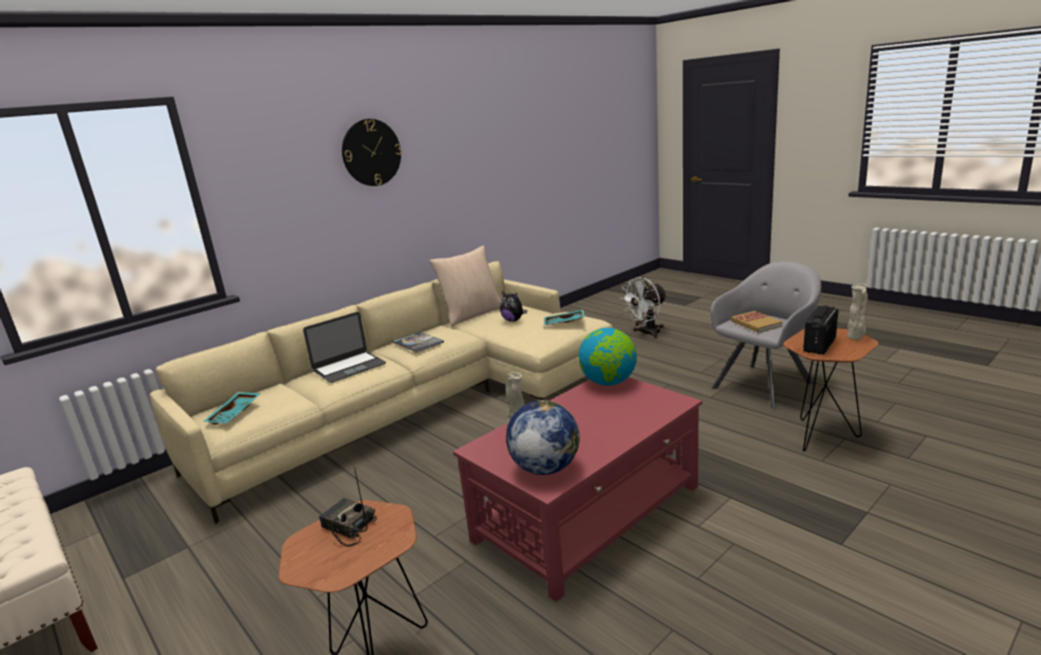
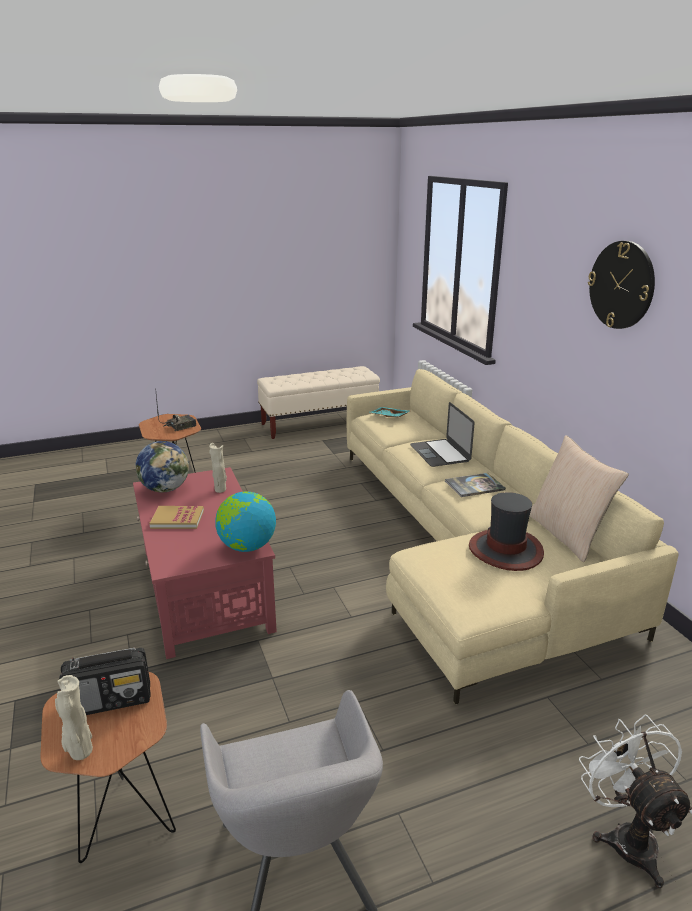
camera: 110 degrees right, 5 degrees up
(513, 320) = (506, 550): plush toy -> hat
(564, 323) = (464, 584): turquoise tray -> none
(755, 324) = (292, 757): book -> book (177, 519)
(819, 345) = (111, 700): radio -> radio turned 105 degrees clockwise

